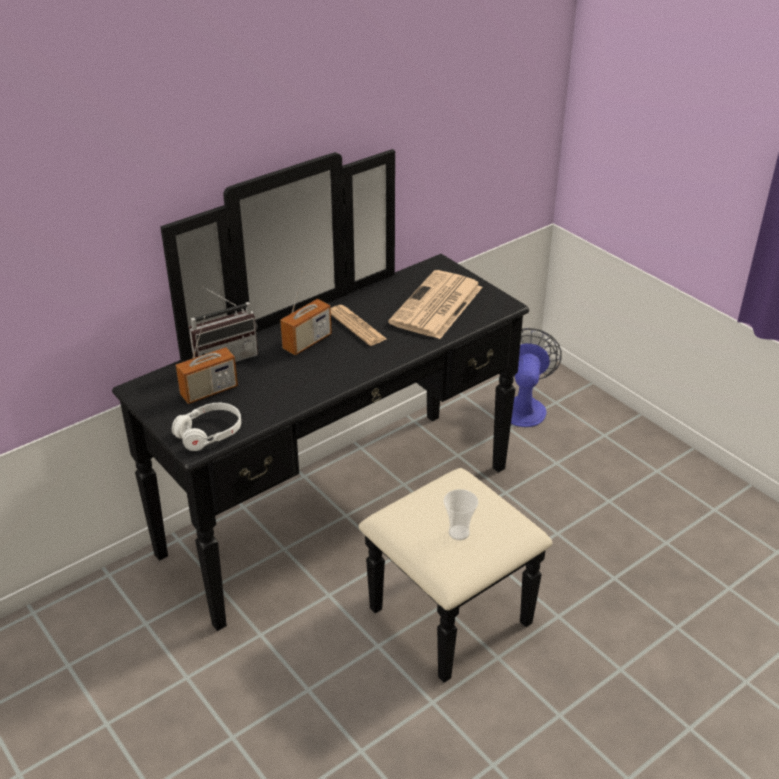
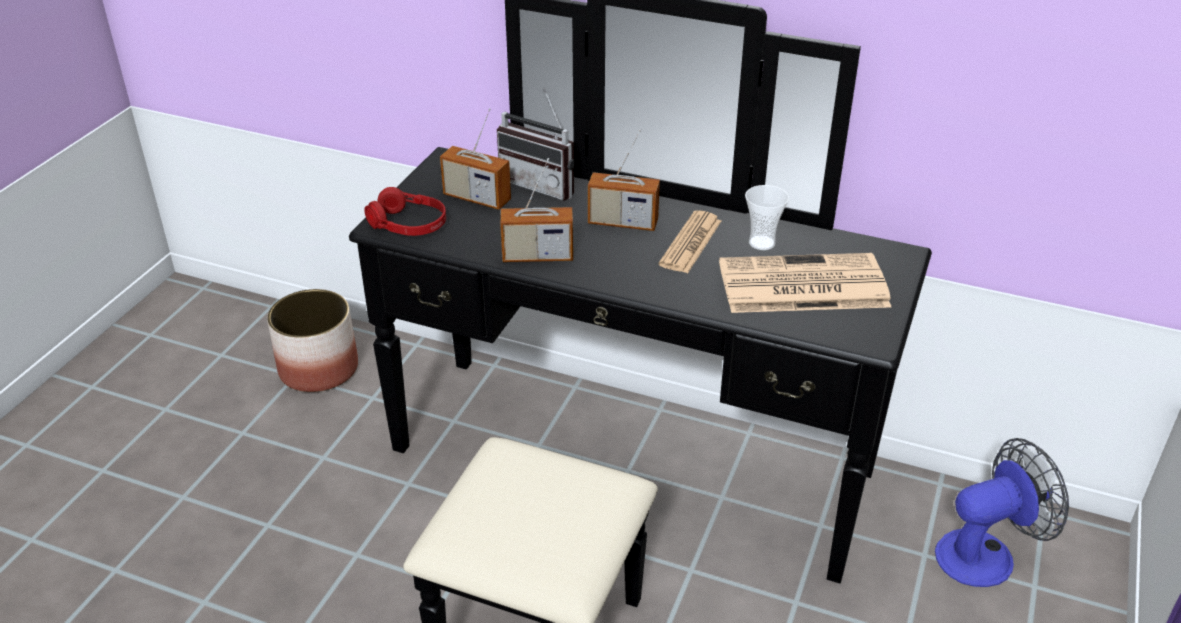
camera: 60 degrees right, 0 degrees up
(76, 647) = (318, 369): none -> planter
(209, 433) = (408, 225): white headphones -> red headphones
(310, 389) = (537, 256): none -> radio
(459, 533) = (514, 519): cup -> cup (762, 243)

